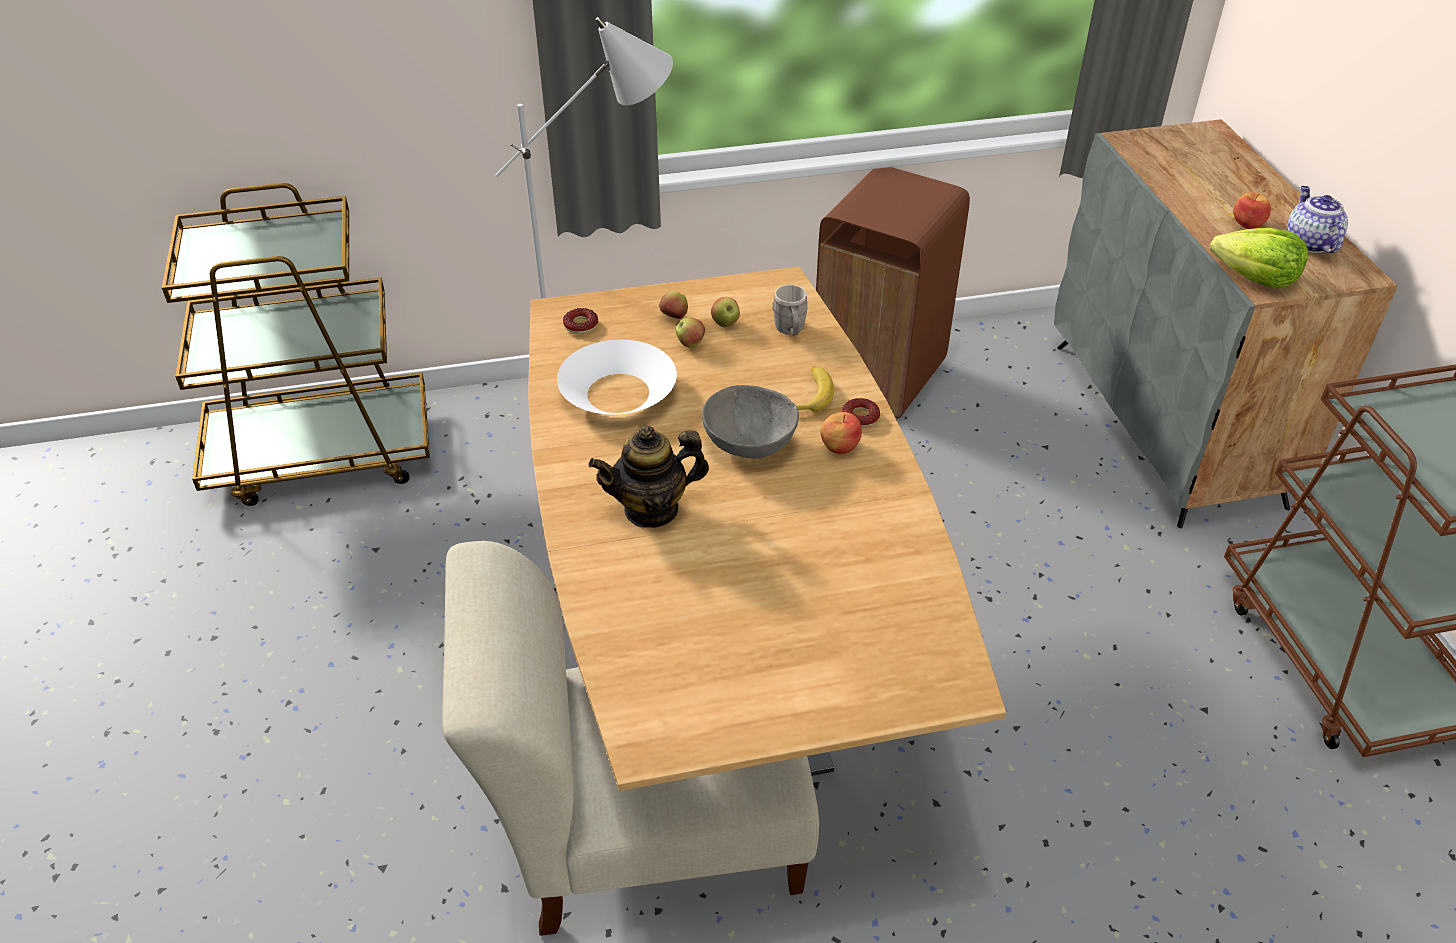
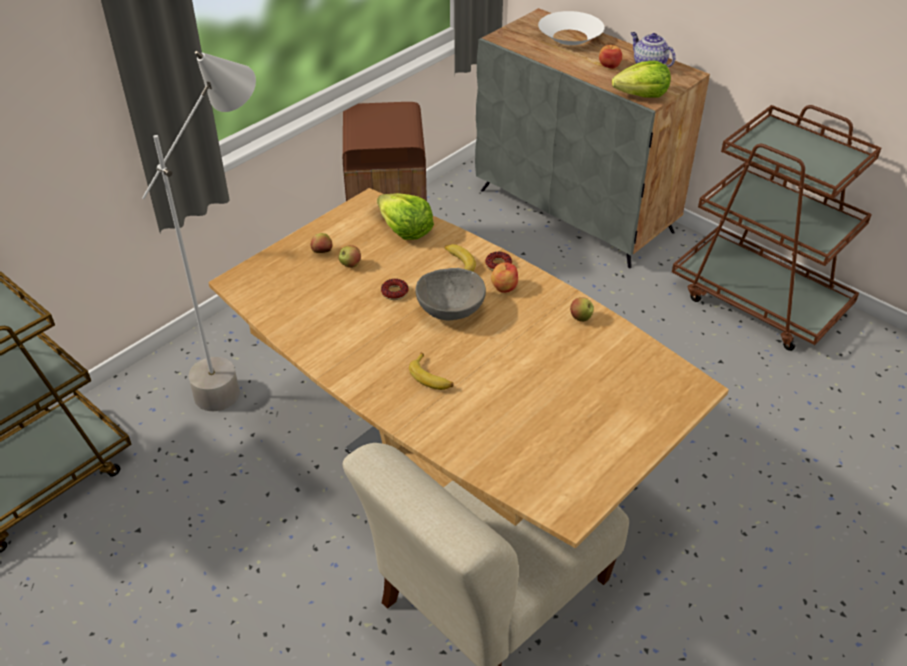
camera: 35 degrees left, 0 degrees up
(581, 325) = (263, 283): donut -> donut (394, 292)
(618, 392) = (335, 316): white bowl -> white bowl (570, 37)
(652, 509) = (431, 377): teapot -> banana
(725, 323) = (359, 243): apple -> apple (581, 318)
(790, 331) = (405, 230): grey mug -> lettuce

